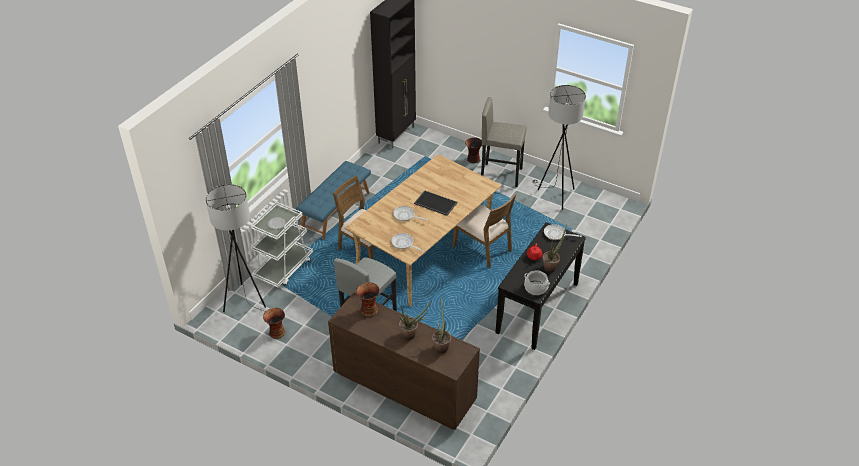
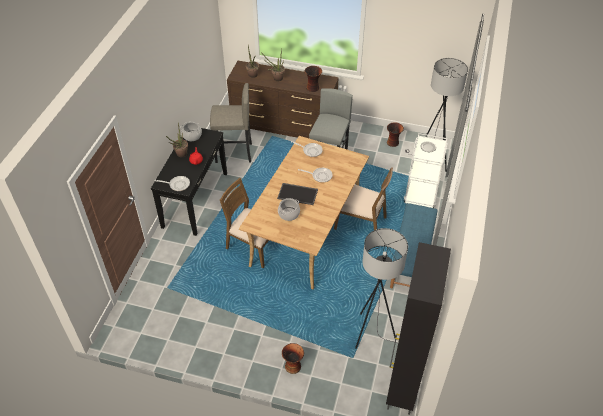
camera: 165 degrees right, 5 degrees up
(450, 188) = (288, 214): none -> cooking pot
(501, 174) = (254, 348): grey stool -> grey stool (234, 153)
(554, 195) = (188, 329): grey floor lamp -> grey floor lamp (374, 333)

